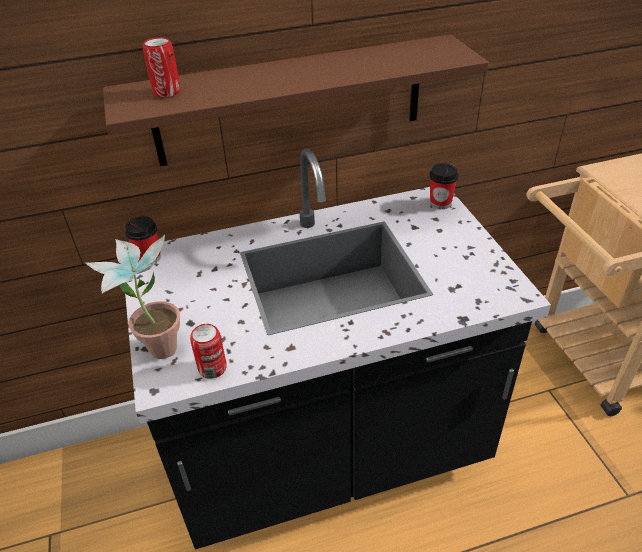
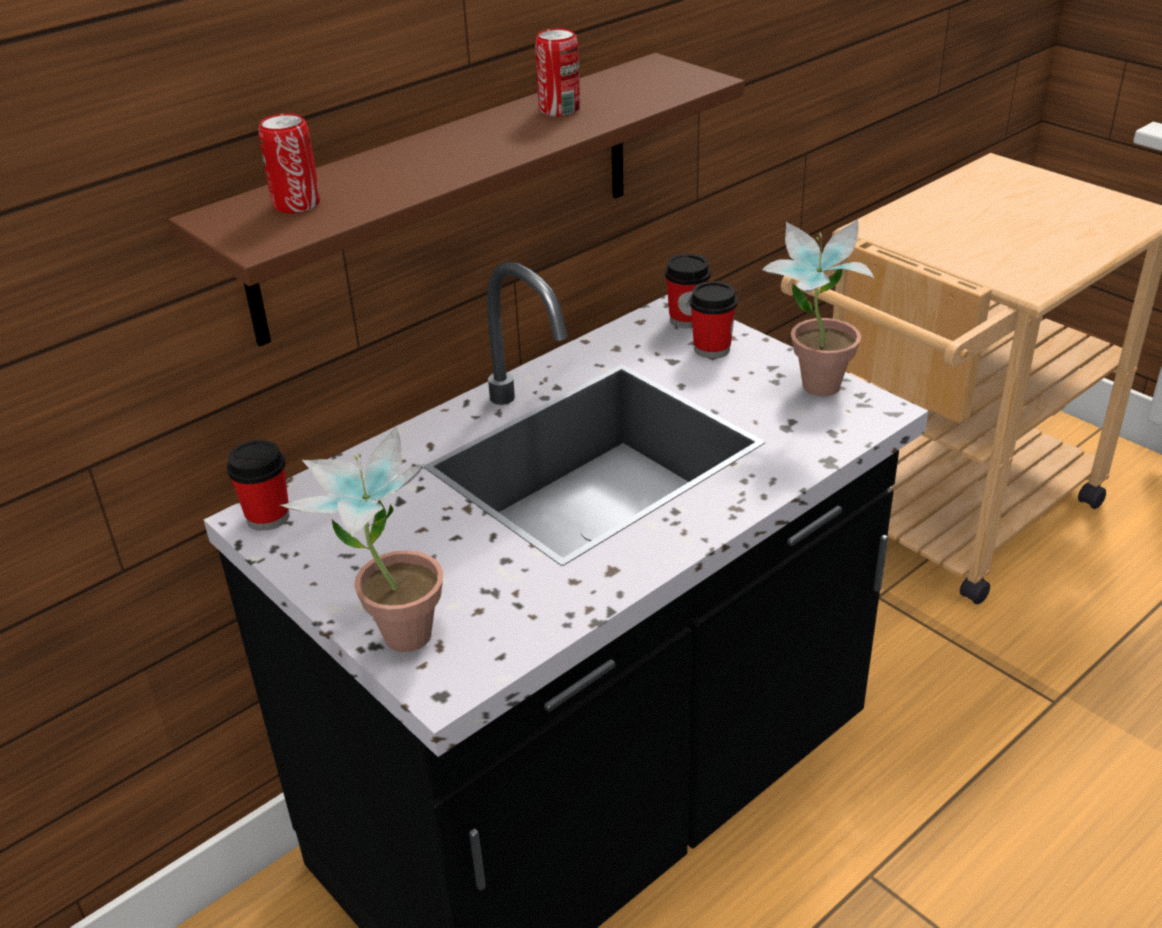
camera: 25 degrees left, 5 degrees down
(212, 368) = (512, 635): can -> can (559, 109)
(442, 225) = (712, 349): none -> cup
(482, 269) = (810, 391): none -> potted plant

